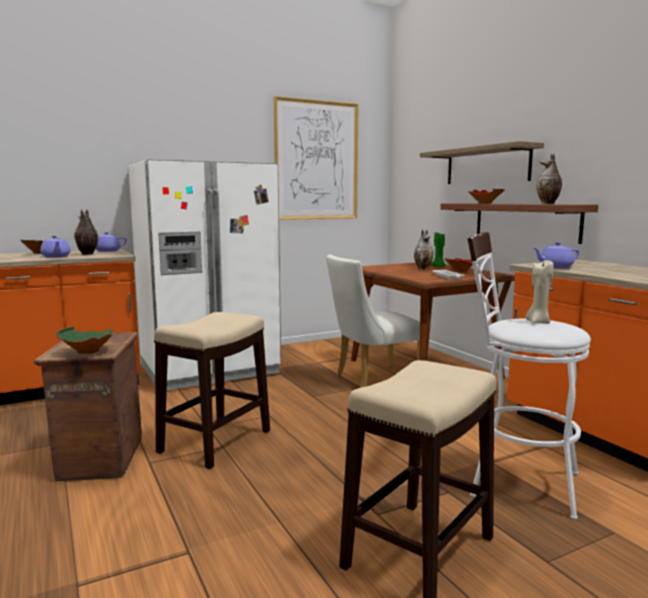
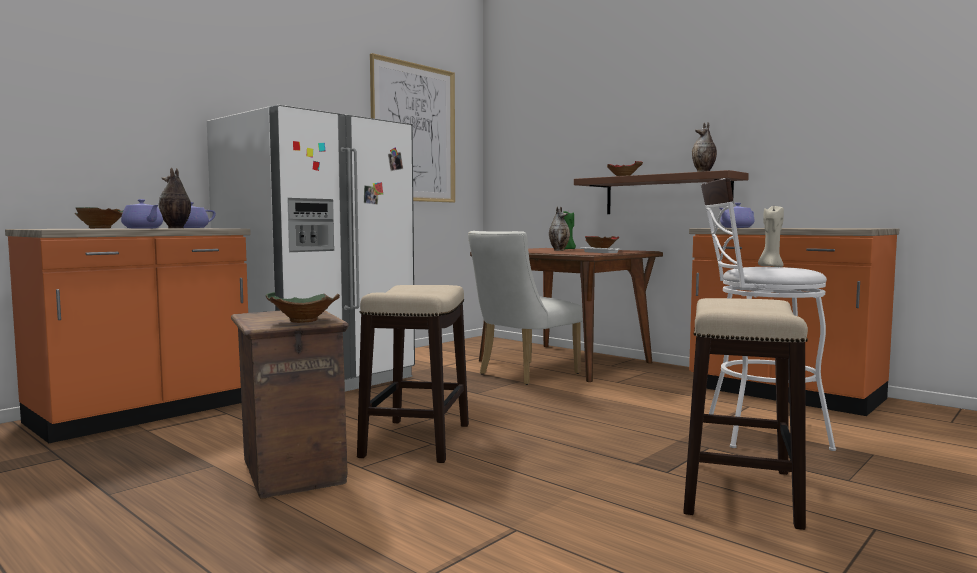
camera: 20 degrees left, 5 degrees down
(487, 165) = (616, 140): shelf -> none

